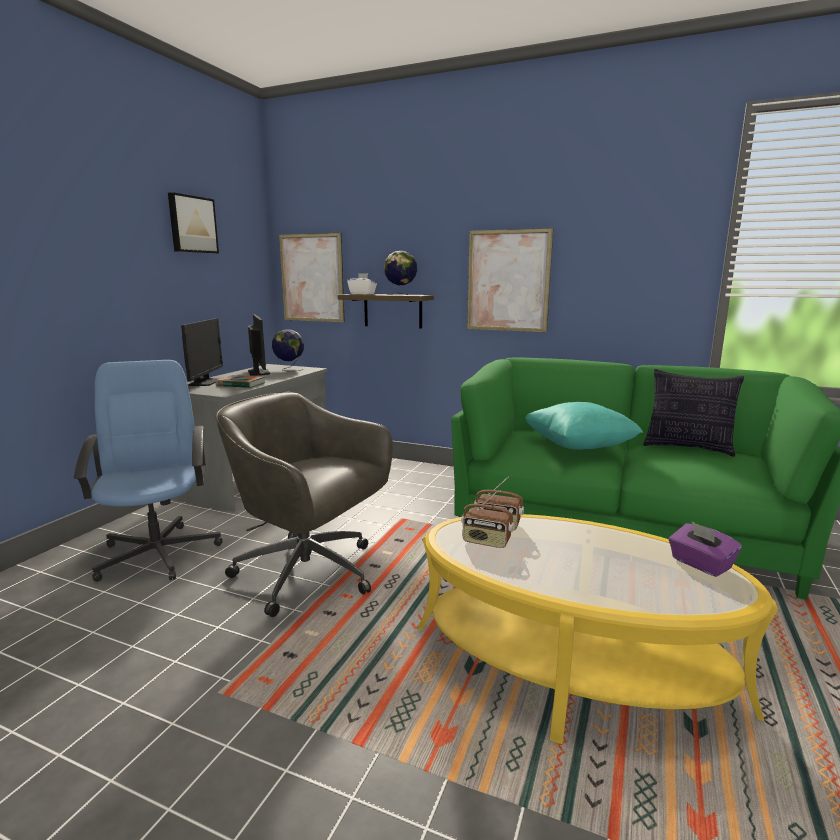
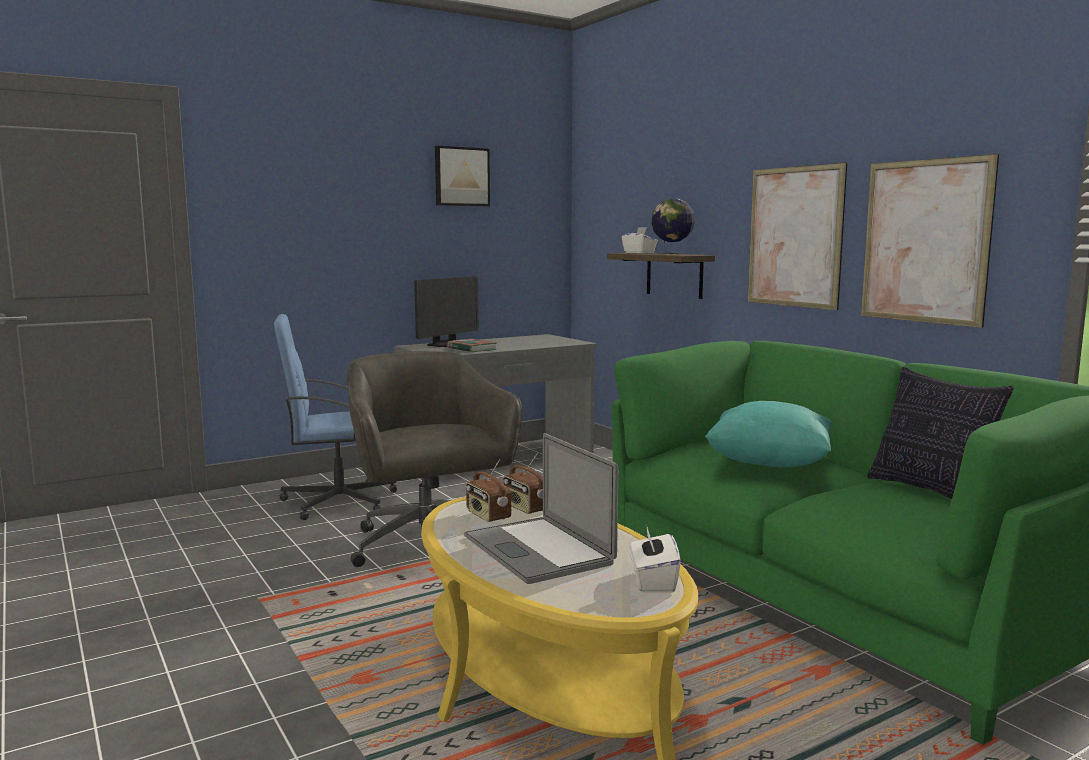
camera: 35 degrees right, 5 degrees down
(159, 553) = (337, 501): blue office chair -> blue office chair turned 120 degrees counterclockwise
(258, 372) = (516, 340): monitor -> none
(289, 369) = (553, 341): globe -> none
(312, 278) = (602, 233): picture -> picture (925, 241)
(583, 563) = (537, 549): none -> laptop
(700, 564) = (652, 581): purple tissue box -> white tissue box

